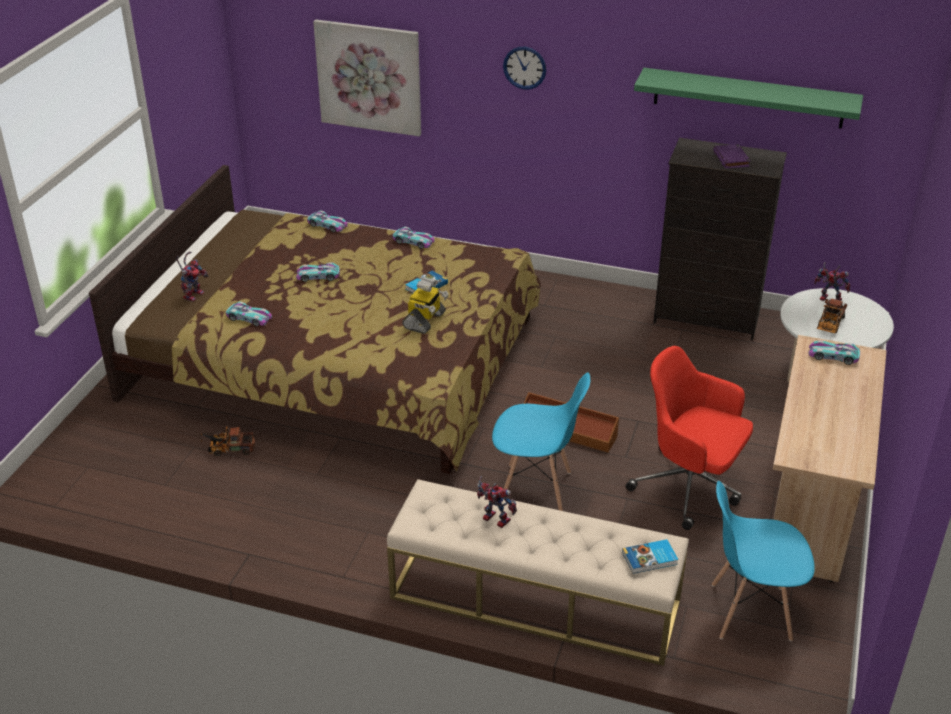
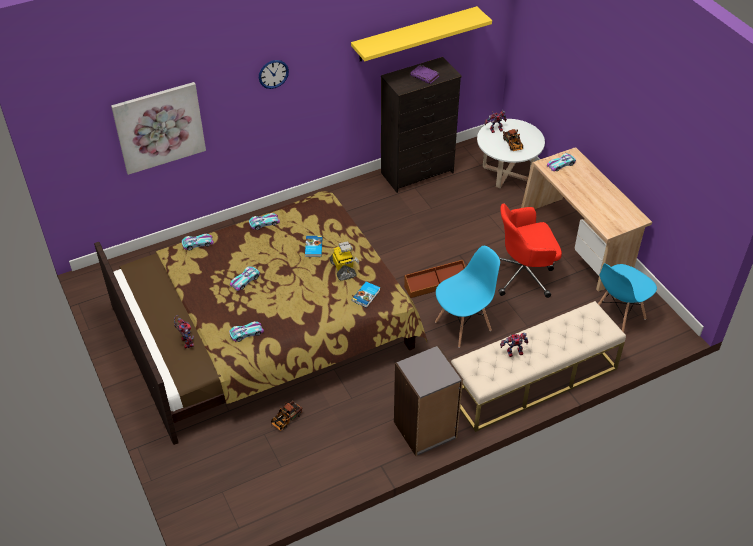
camera: 45 degrees left, 10 degrees up
(341, 557) = (425, 430): none -> grey bookcase
(650, 559) = (596, 322): book -> book (366, 295)
(748, 98) = (415, 34): green shelf -> yellow shelf

